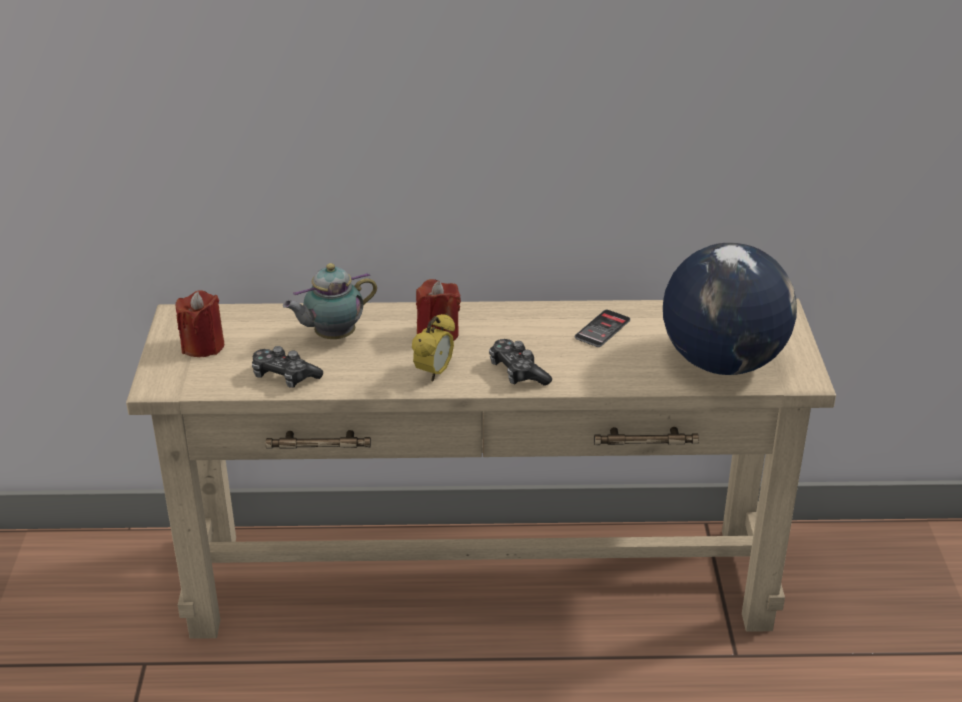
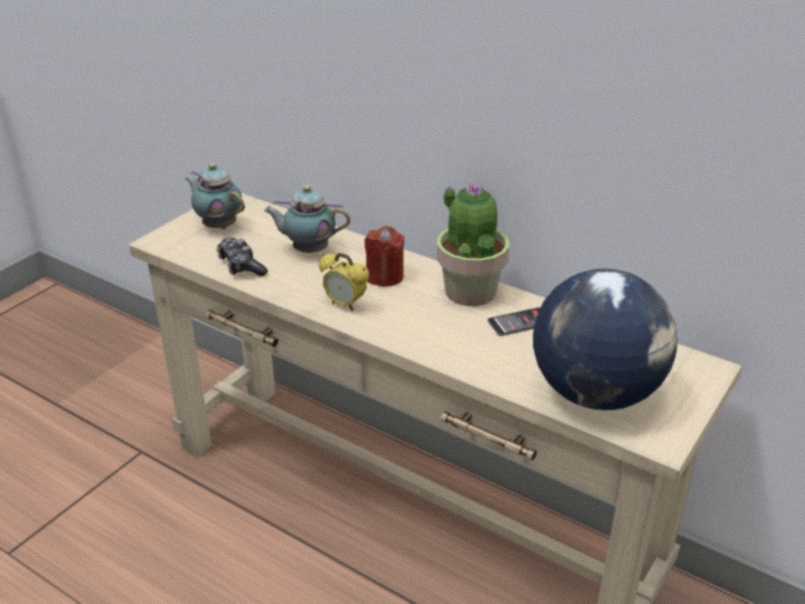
camera: 35 degrees right, 0 degrees up
(203, 346) = (218, 225): red candle -> teapot
(434, 373) = (345, 305): alarm clock -> alarm clock turned 60 degrees clockwise
(517, 372) = (408, 329): game controller -> none
(529, 318) = (470, 291): none -> potted plant

